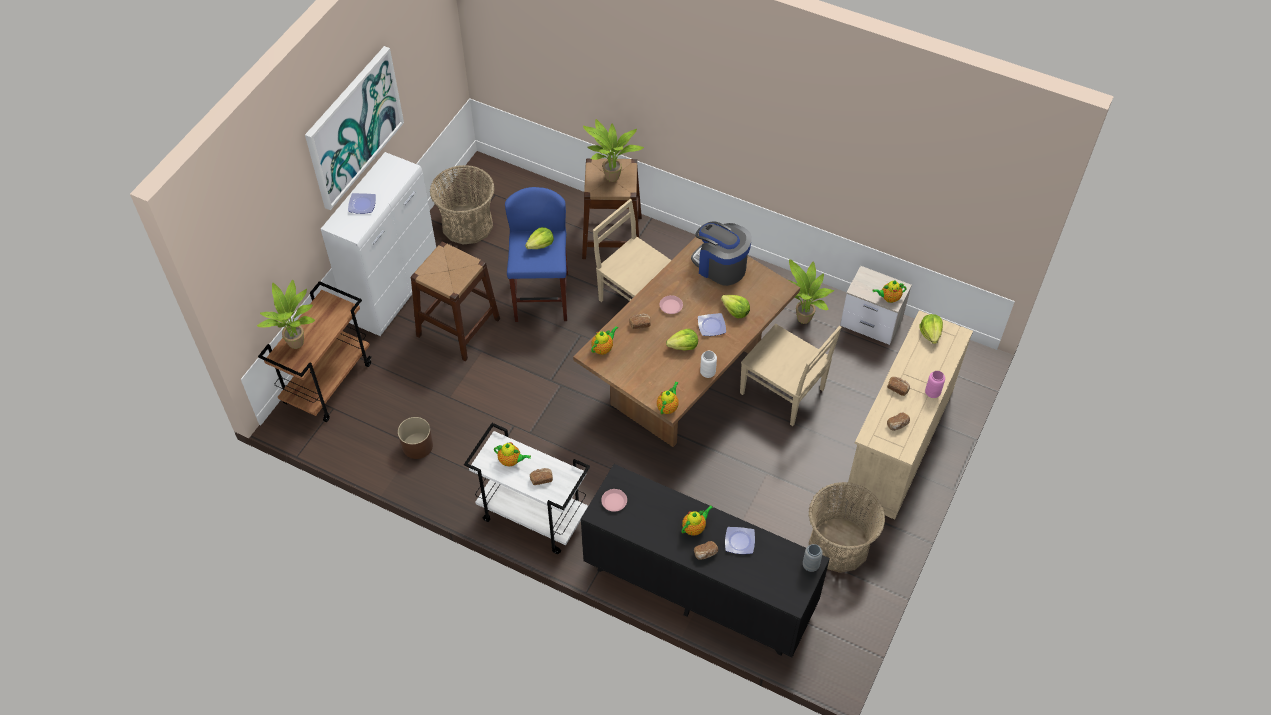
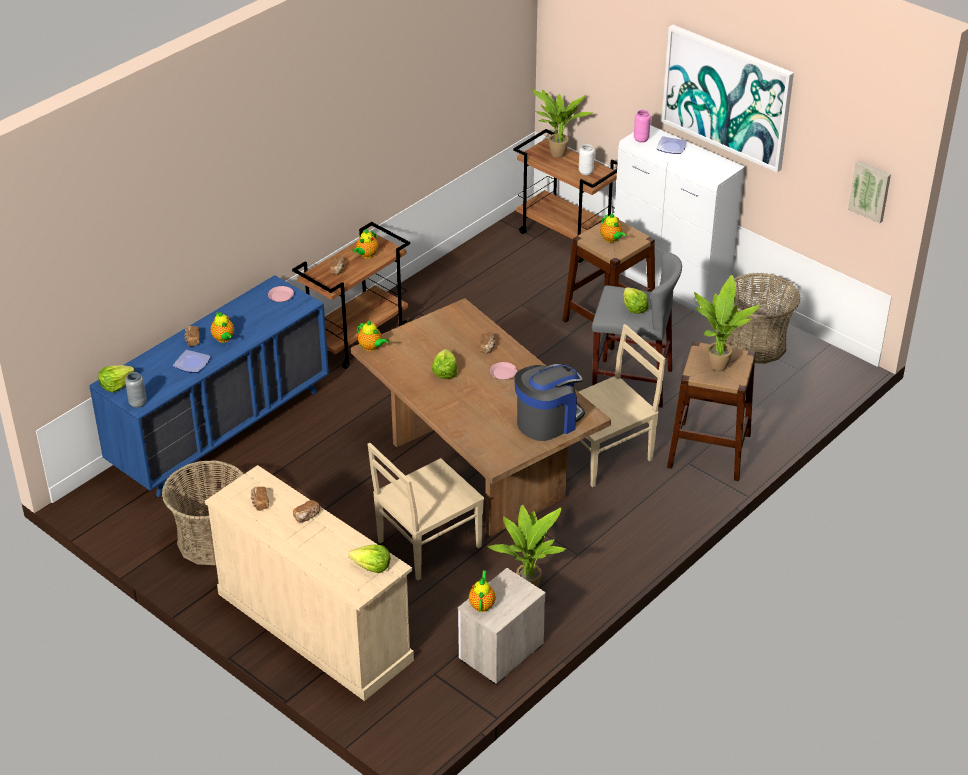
camera: 105 degrees right, 15 degrees down
(417, 445) = (470, 280): brown planter -> none
(444, 52) = (870, 191): none -> picture
(532, 517) = (356, 337): white cart -> brown cart
(541, 297) = (632, 383): blue stool -> grey stool
(603, 348) = (466, 318): teapot -> teapot (611, 239)
(699, 588) = (221, 429): black dresser -> blue dresser
(707, 373) = (401, 382): white vase -> white vase (585, 172)
(712, 325) = (464, 397): plate -> none
(735, 311) = (476, 419): lettuce -> lettuce (116, 385)
(932, 393) = (287, 543): pink vase -> pink vase (641, 139)

